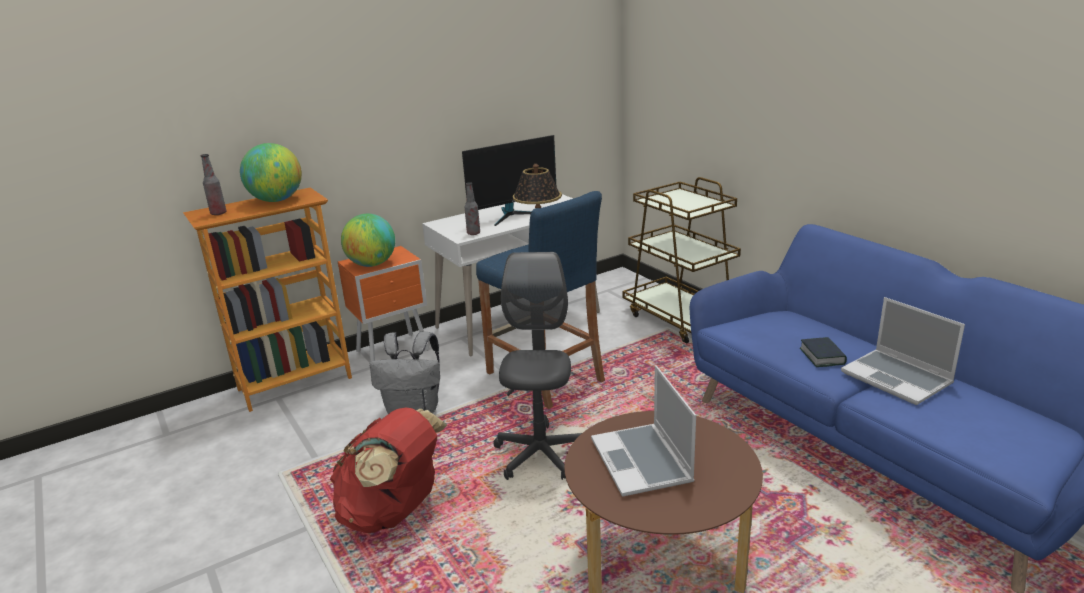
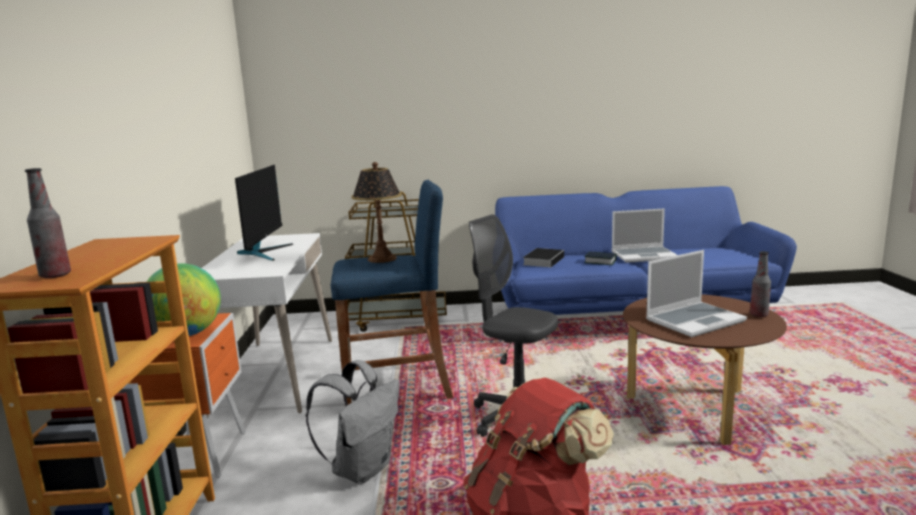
camera: 60 degrees left, 10 degrees down
(277, 200) = (101, 251): globe -> none
(473, 233) = (273, 268): bottle -> bottle (759, 315)
(643, 462) = (695, 320): laptop -> laptop turned 45 degrees counterclockwise
(778, 323) = (543, 260): none -> book

